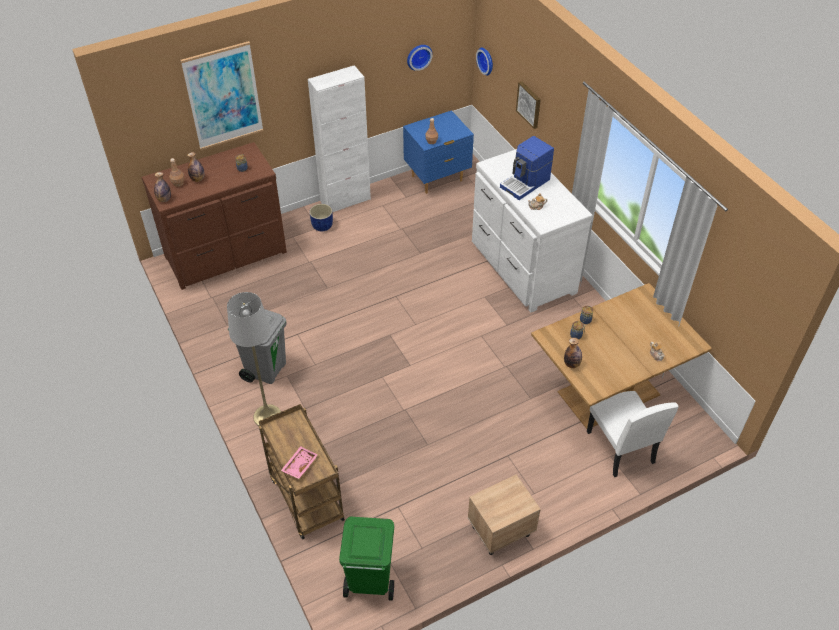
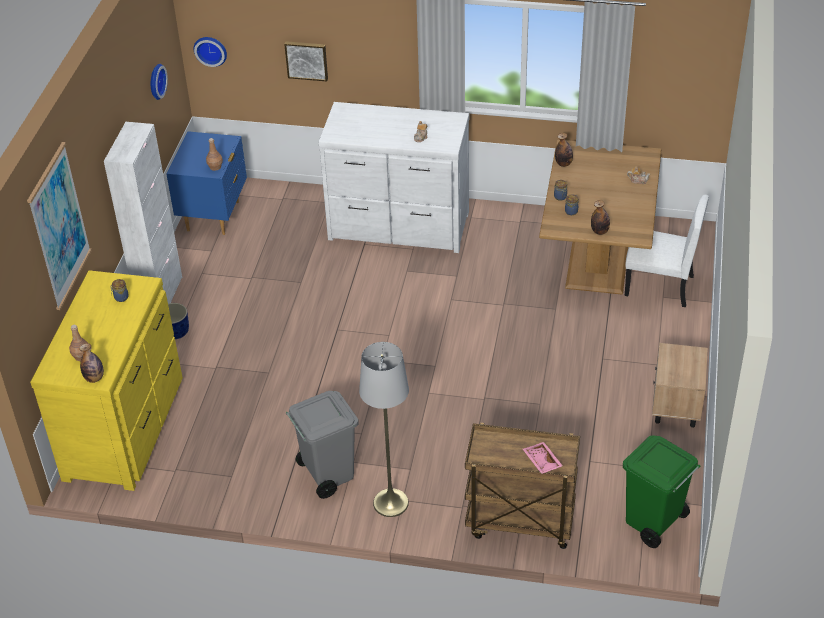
camera: 50 degrees left, 5 degrees down
(198, 179) = (94, 338): bottle -> bottle (563, 164)
(227, 255) = (126, 428): brown dresser -> yellow dresser
(526, 183) = (384, 127): coffee machine -> none

